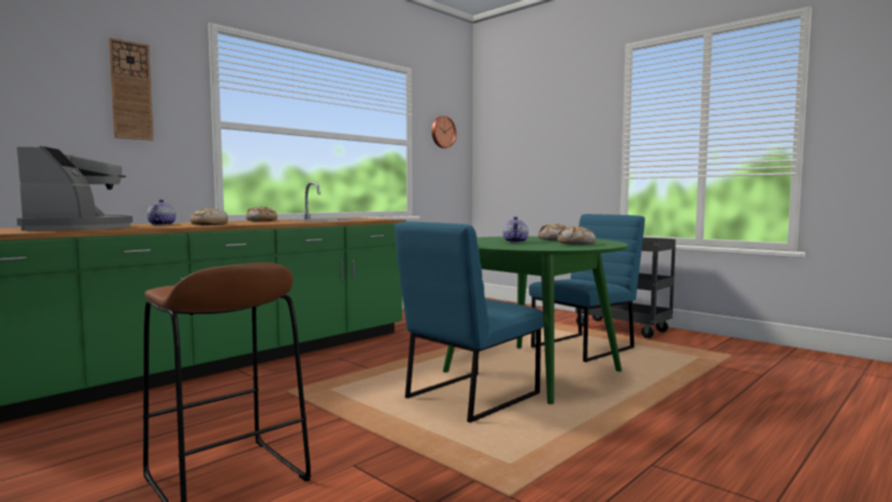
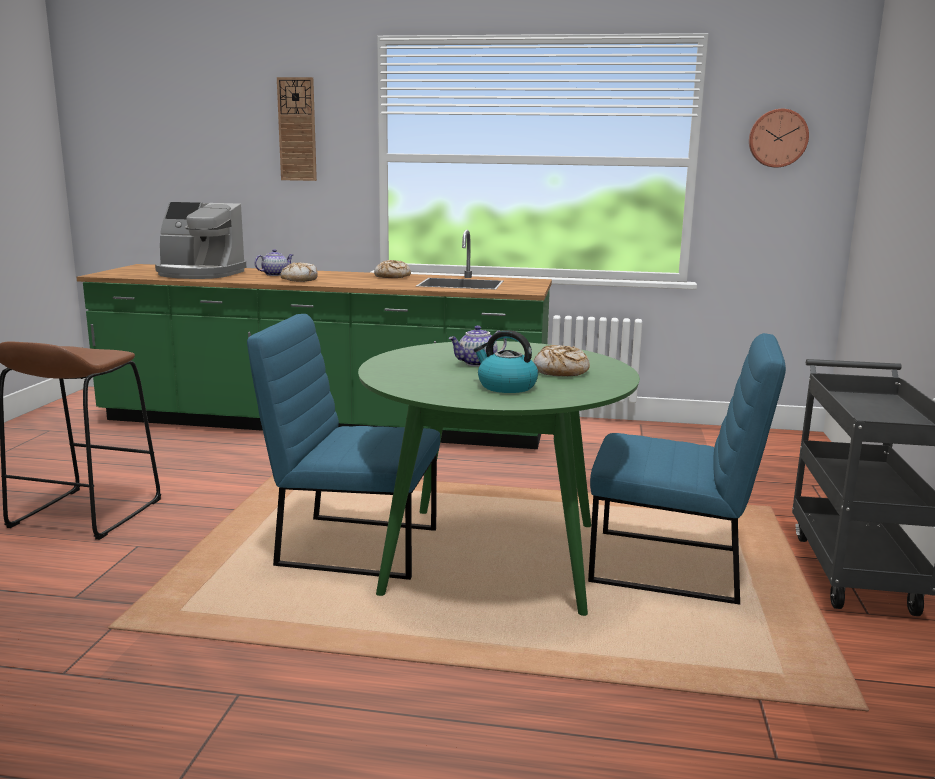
camera: 55 degrees right, 10 degrees up
(80, 228) = (199, 274): coffee machine -> coffee machine turned 60 degrees clockwise
(576, 243) = (506, 386): bread -> kettle

